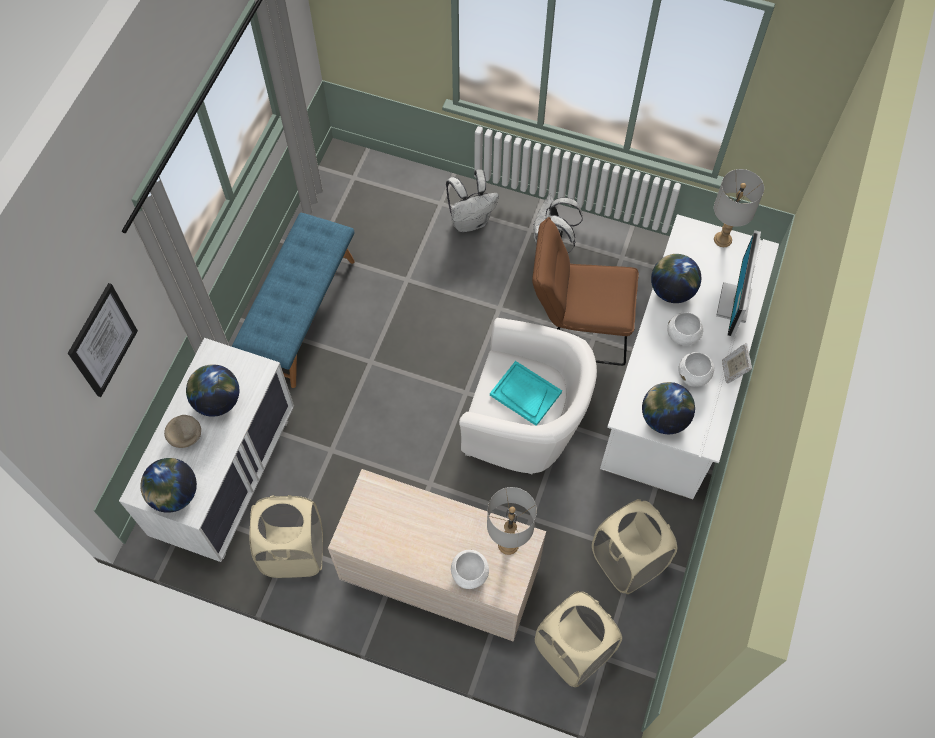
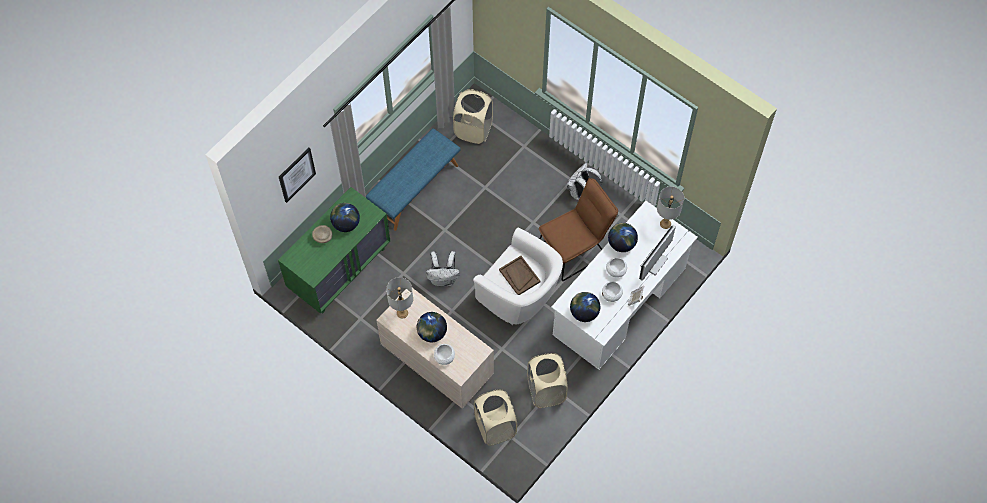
camera: 20 degrees right, 0 degrees up
(174, 494) = (307, 266): globe -> globe (432, 333)
(227, 476) = (340, 269): white dresser -> green dresser
(294, 552) = (362, 322): beige laundry basket -> beige laundry basket (473, 130)
(470, 221) = (538, 163): white backpack -> white backpack (443, 279)
(508, 544) = (471, 349): grey table lamp -> grey table lamp (402, 313)
(525, 394) = (519, 276): turquoise tray -> brown tray
(577, 327) = (575, 249): brown chair -> brown chair turned 120 degrees clockwise

